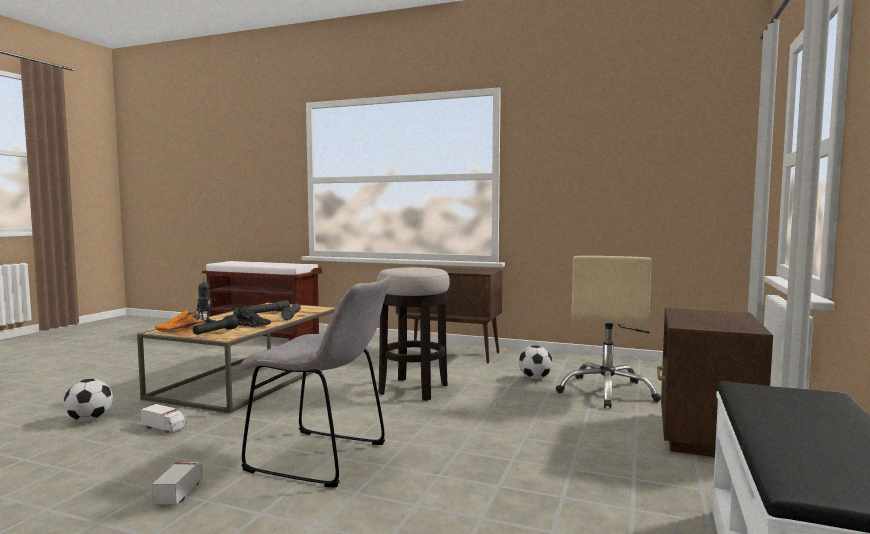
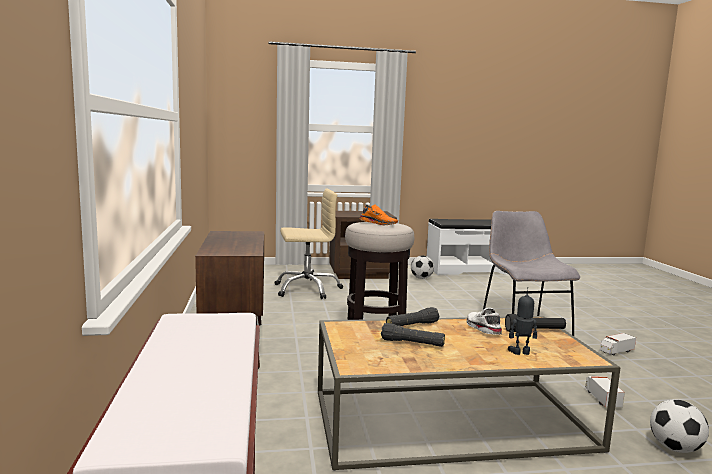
camera: 120 degrees left, 5 degrees up
(180, 330) = (565, 350): orange shoe -> orange shoe (379, 223)
(251, 325) = (482, 328): black shoe -> white shoe
(535, 378) = (294, 306): football -> football (421, 278)

